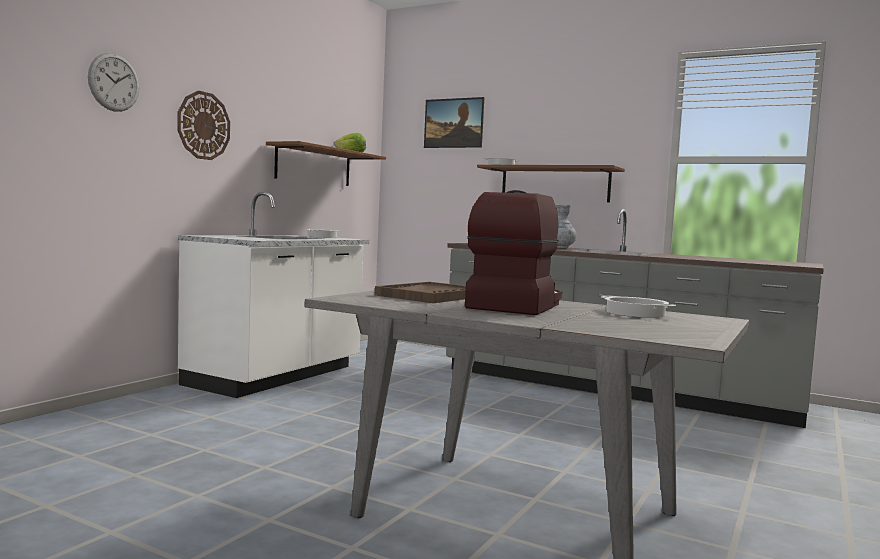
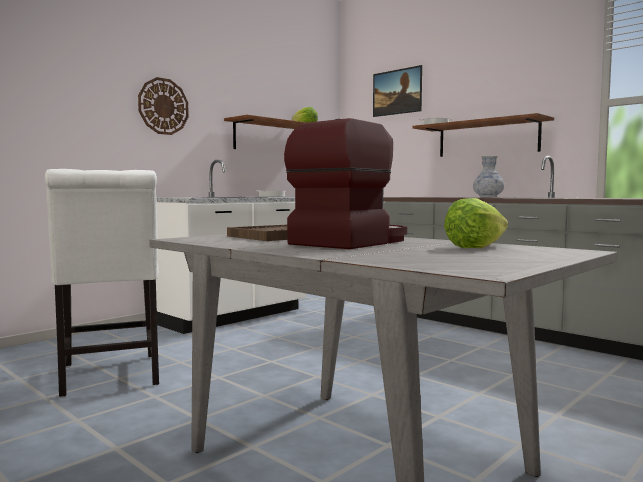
camera: 15 degrees right, 0 degrees up
(114, 82) = (78, 73): wall clock -> none
(192, 449) = (110, 377): none -> white chair
(634, 313) = (475, 247): cooking pot -> lettuce

